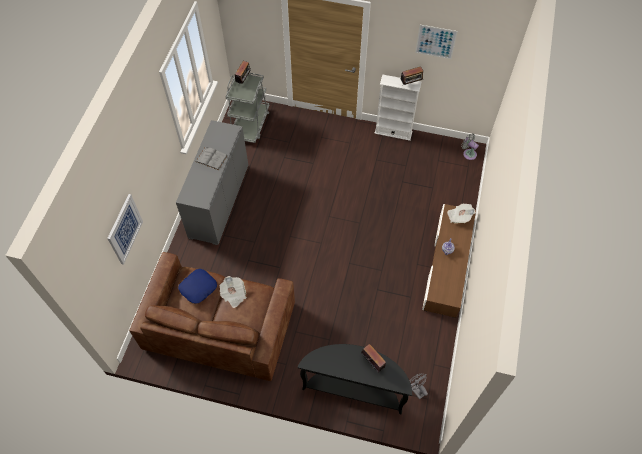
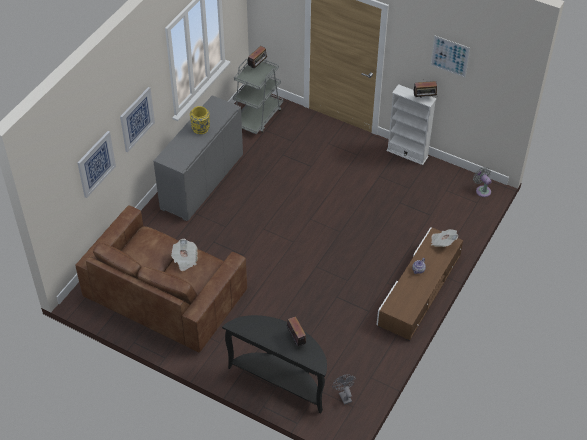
camera: 15 degrees right, 10 degrees down
(151, 169) = (137, 119): none -> picture
(198, 287) = (152, 246): blue pillow -> none
(211, 158) = (200, 129): grey book -> yellow vase

